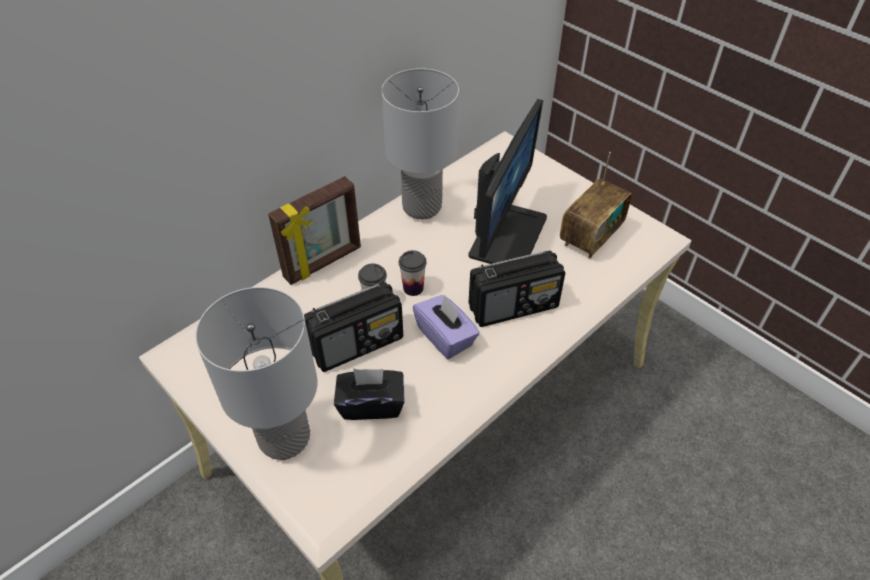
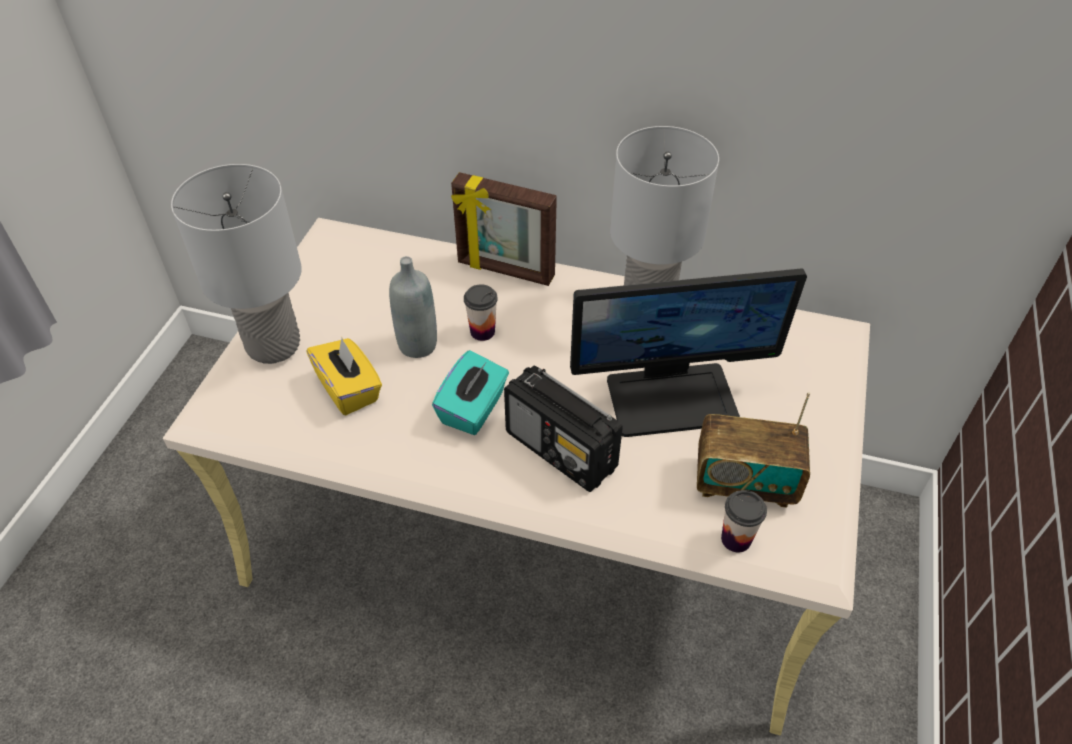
camera: 60 degrees right, 0 degrees up
(358, 344) = (418, 345): radio -> grey bottle
(371, 404) = (349, 389): black tissue box -> yellow tissue box
(413, 288) = (523, 353): cup -> cup (736, 539)
(446, 337) = (473, 409): purple tissue box -> turquoise tissue box

